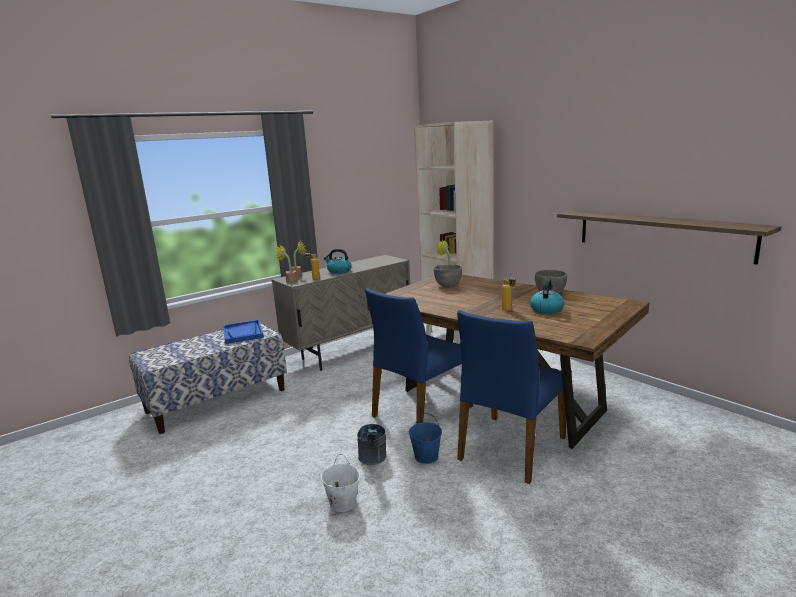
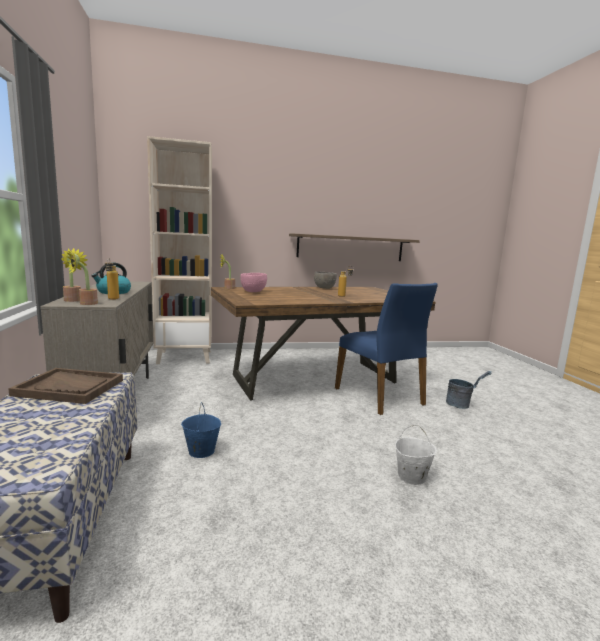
camera: 65 degrees left, 5 degrees down
(243, 333) = (70, 387): blue tray -> brown tray
(373, 460) = (352, 445): grey bucket -> grey bucket (462, 405)
(420, 411) = (293, 405): blue chair -> none
(426, 456) = (366, 423): blue bucket -> blue bucket (201, 451)
(448, 285) = (253, 292): grey bowl -> pink bowl
(546, 309) = (355, 293): kettle -> none

